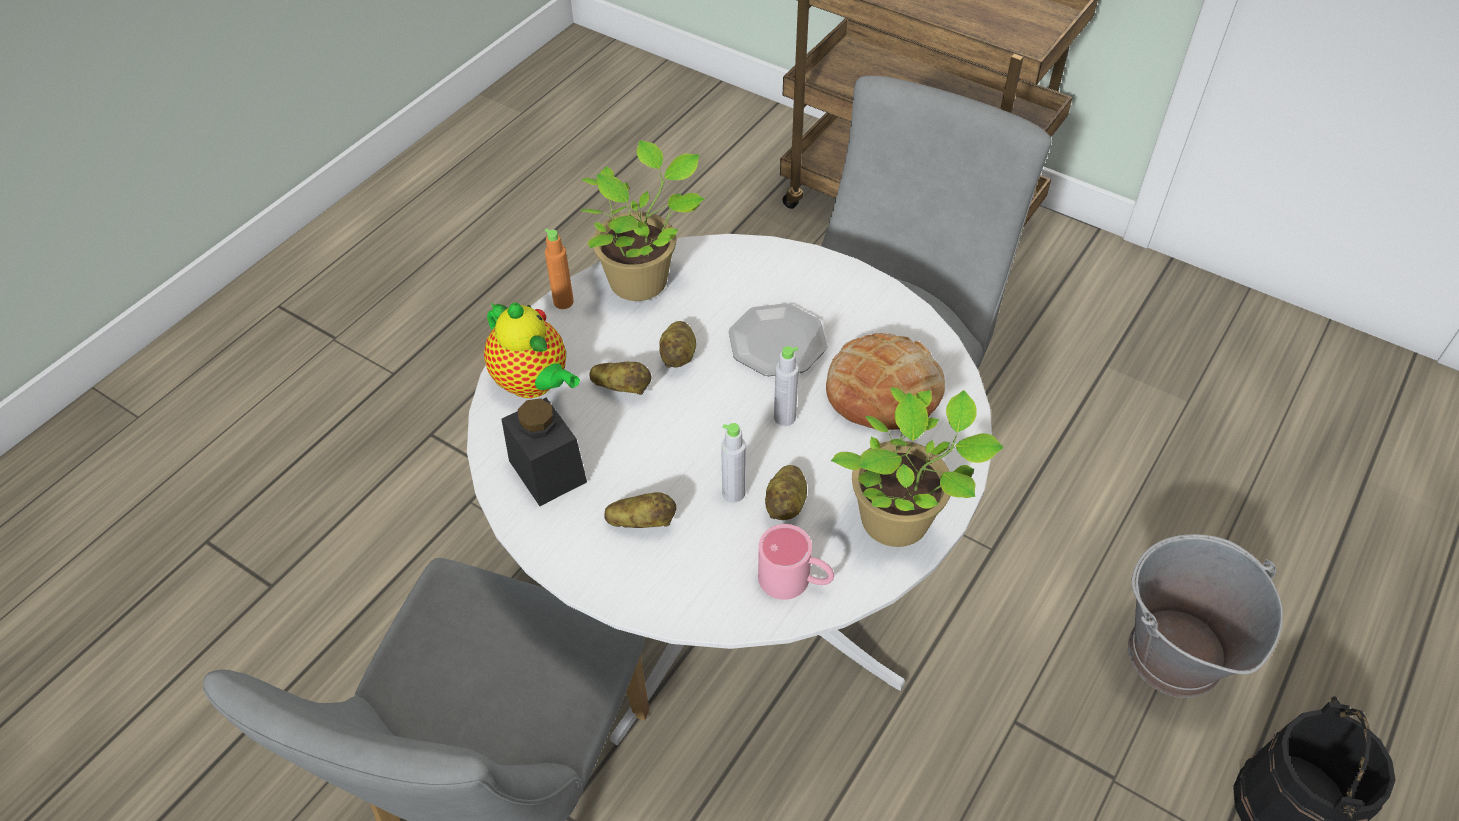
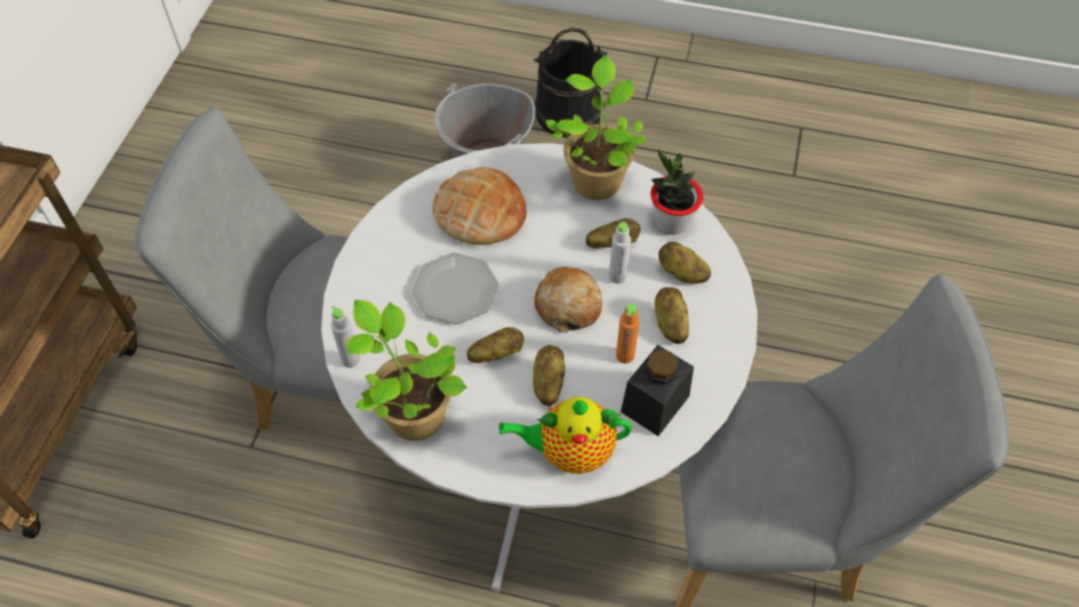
camera: 110 degrees left, 5 degrees up
(534, 384) = (570, 452): teapot -> teapot turned 120 degrees counterclockwise
(563, 302) = (463, 469): orange bottle -> orange bottle (625, 355)
(709, 562) = (682, 273): none -> potato
(712, 433) = (568, 306): none -> bread
(784, 418) = (533, 265): grey bottle -> grey bottle (350, 360)
(795, 581) = (671, 223): pink mug -> potted plant

